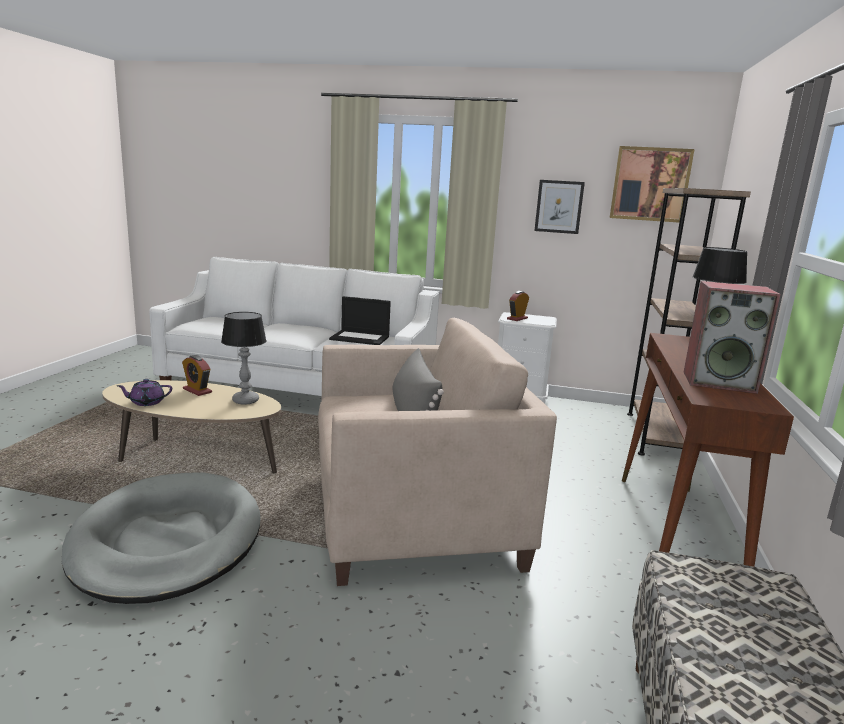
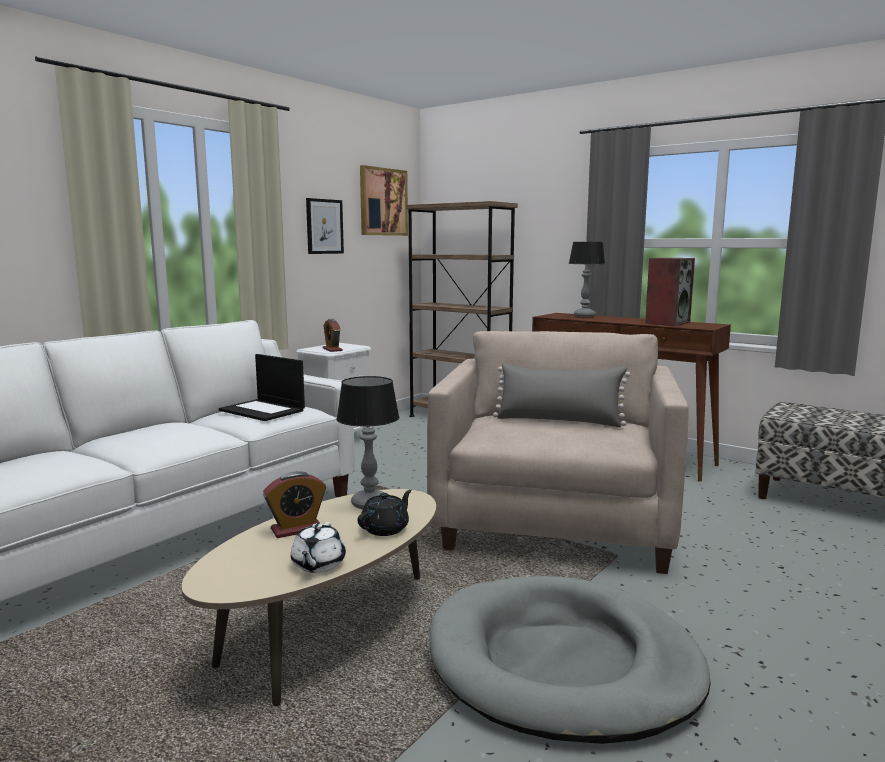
camera: 65 degrees left, 5 degrees down
(146, 402) = (318, 565): purple teapot -> white teapot
(203, 410) = (386, 529): none -> black teapot
(360, 338) = (263, 410): laptop -> laptop turned 90 degrees clockwise

